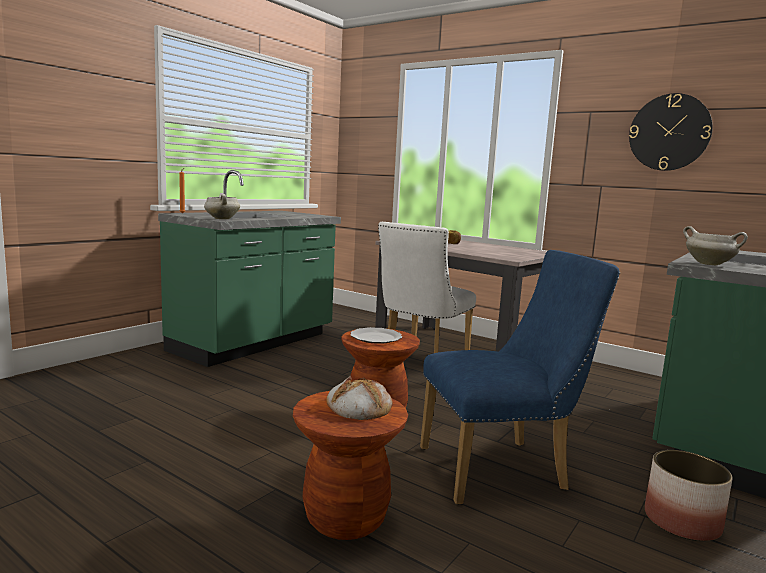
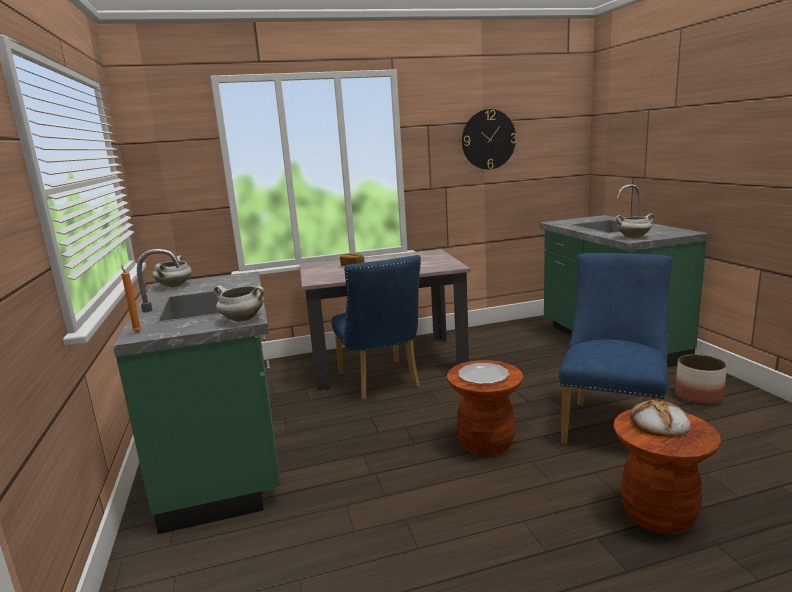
camera: 50 degrees left, 5 degrees up
(281, 212) = (174, 286): none -> white cooking pot
(421, 357) = (381, 383): white chair -> blue chair

